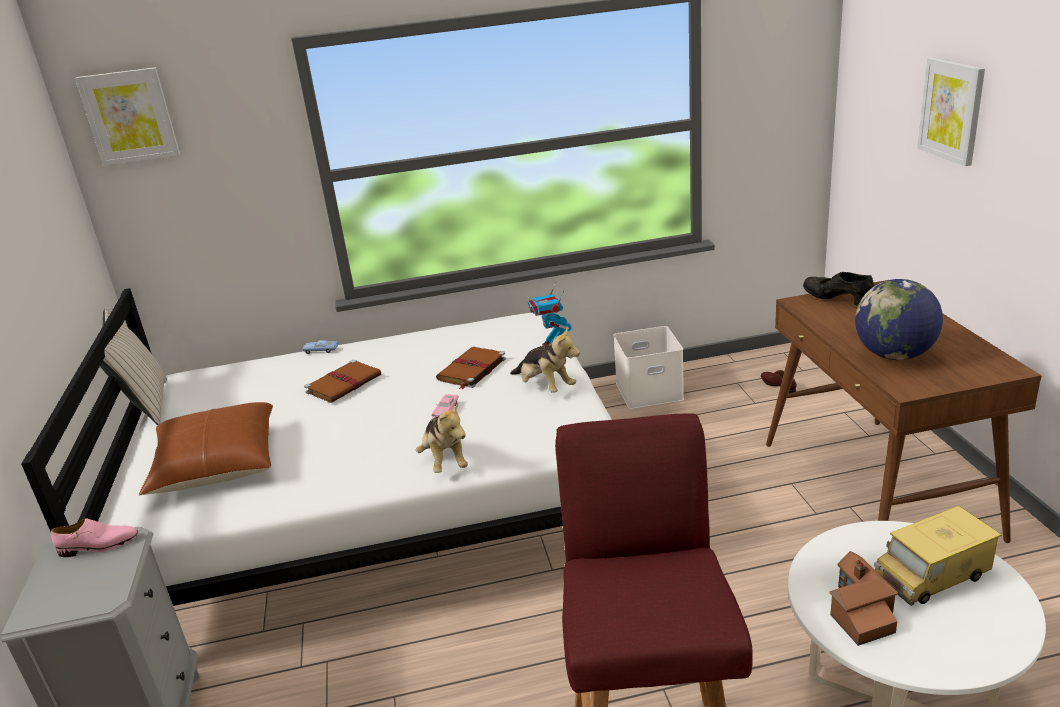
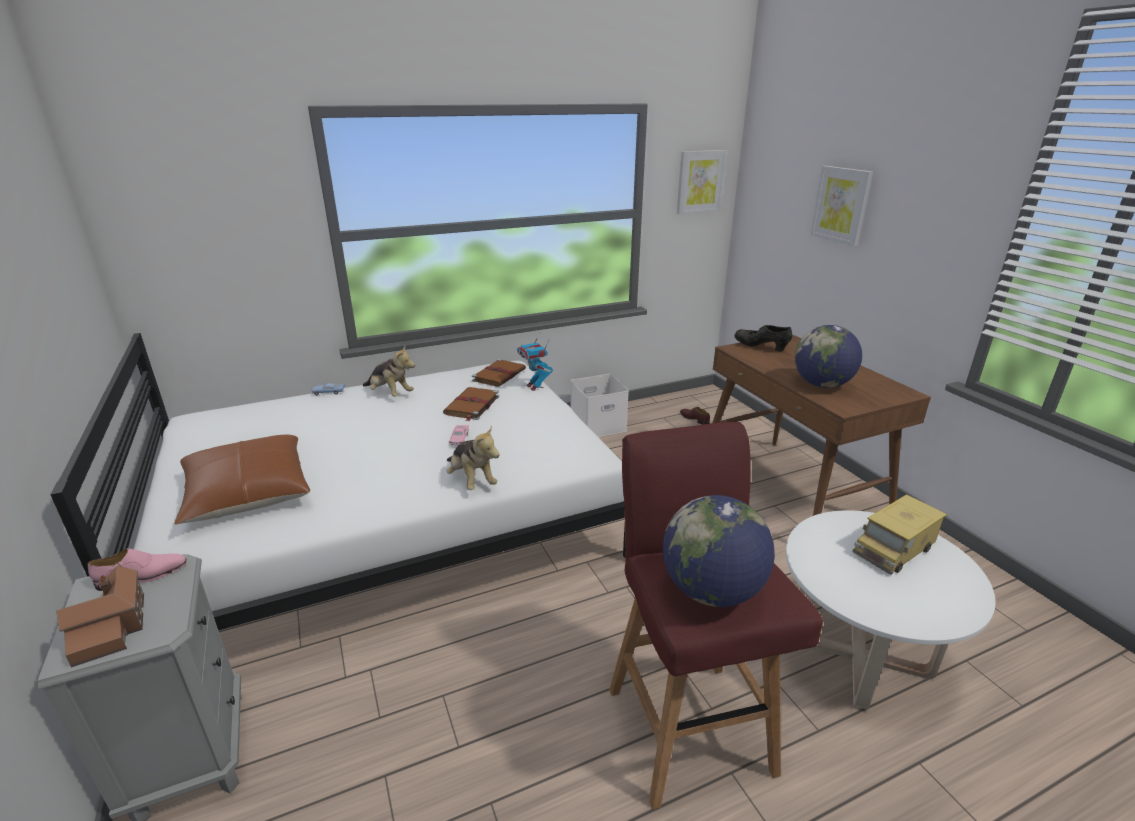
camera: 15 degrees left, 0 degrees up
(129, 116) = (143, 165): picture -> picture (700, 182)
(145, 405) = (160, 443): beige pillow -> none
(344, 383) = (359, 419): brown book -> brown book (499, 375)
(545, 386) = (540, 417): plush toy -> plush toy (390, 394)
(632, 605) = (712, 591): none -> globe
(859, 611) = (853, 582): toy house -> toy house (111, 628)

